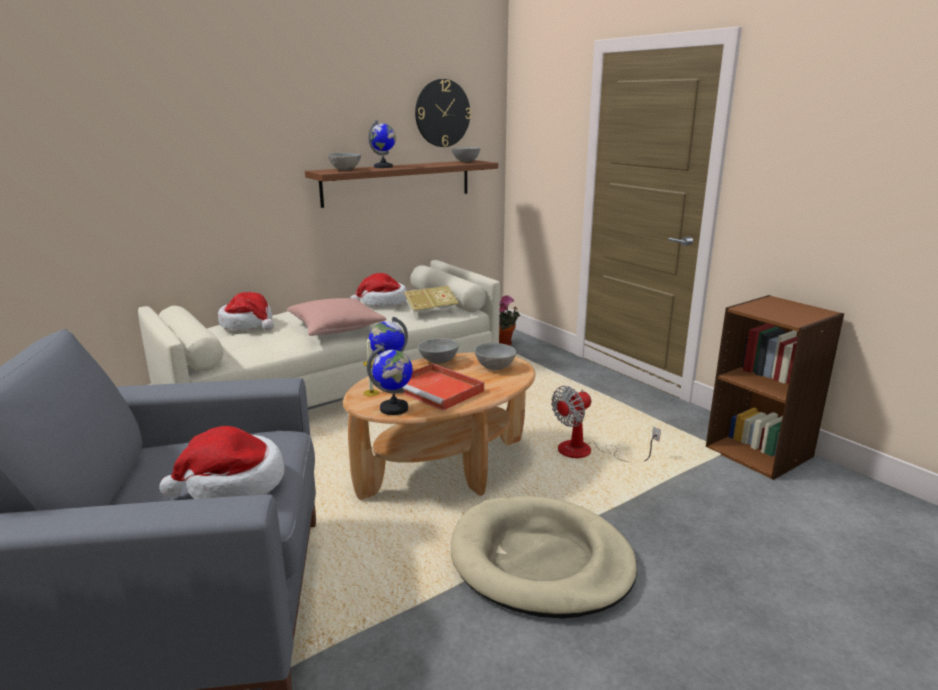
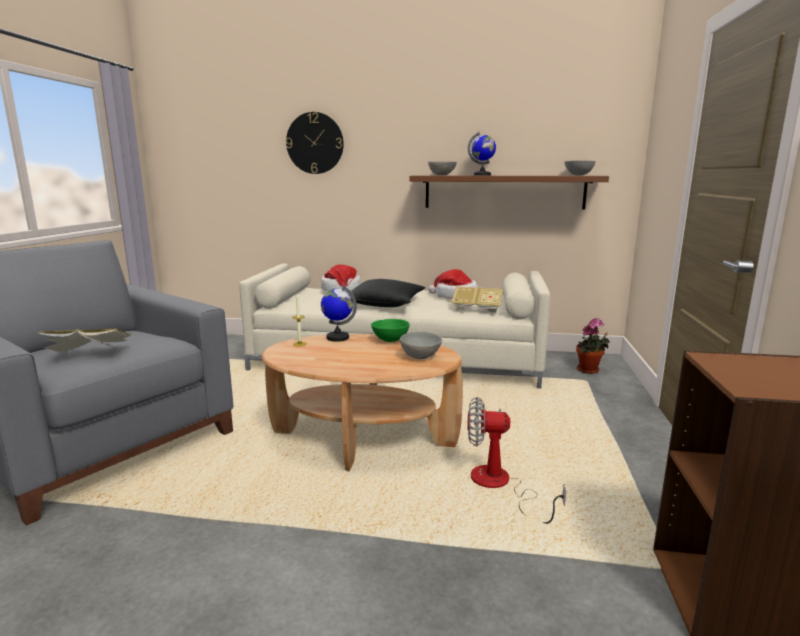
camera: 45 degrees right, 5 degrees down
(233, 484) = (88, 355): hat -> book
(336, 328) = (385, 304): pink pillow -> black pillow
(394, 409) = (285, 357): globe -> none
(438, 362) = (389, 340): grey bowl -> green bowl
(439, 390) = (341, 357): red tray -> none
(442, 113) = (562, 127): wall clock -> wall clock (315, 143)
(541, 561) = (292, 543): beige dog bed -> none

